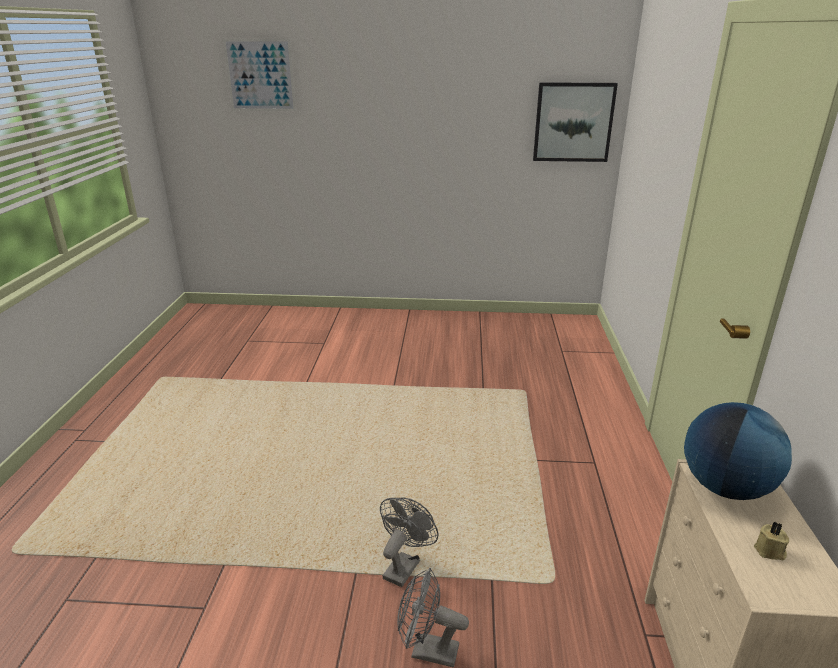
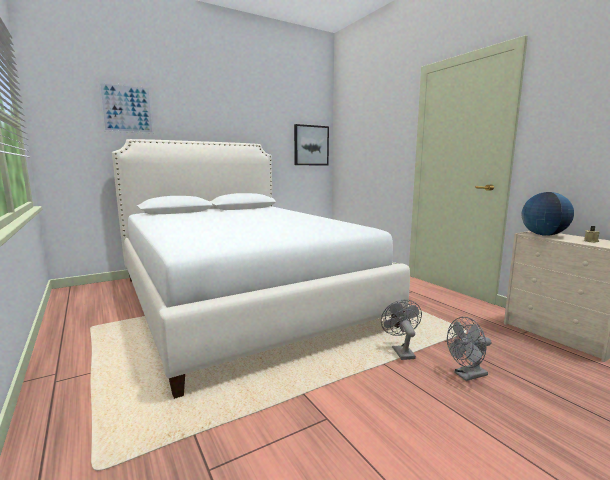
camera: 35 degrees left, 15 degrees down
(339, 386) = (242, 299): none -> white bed

